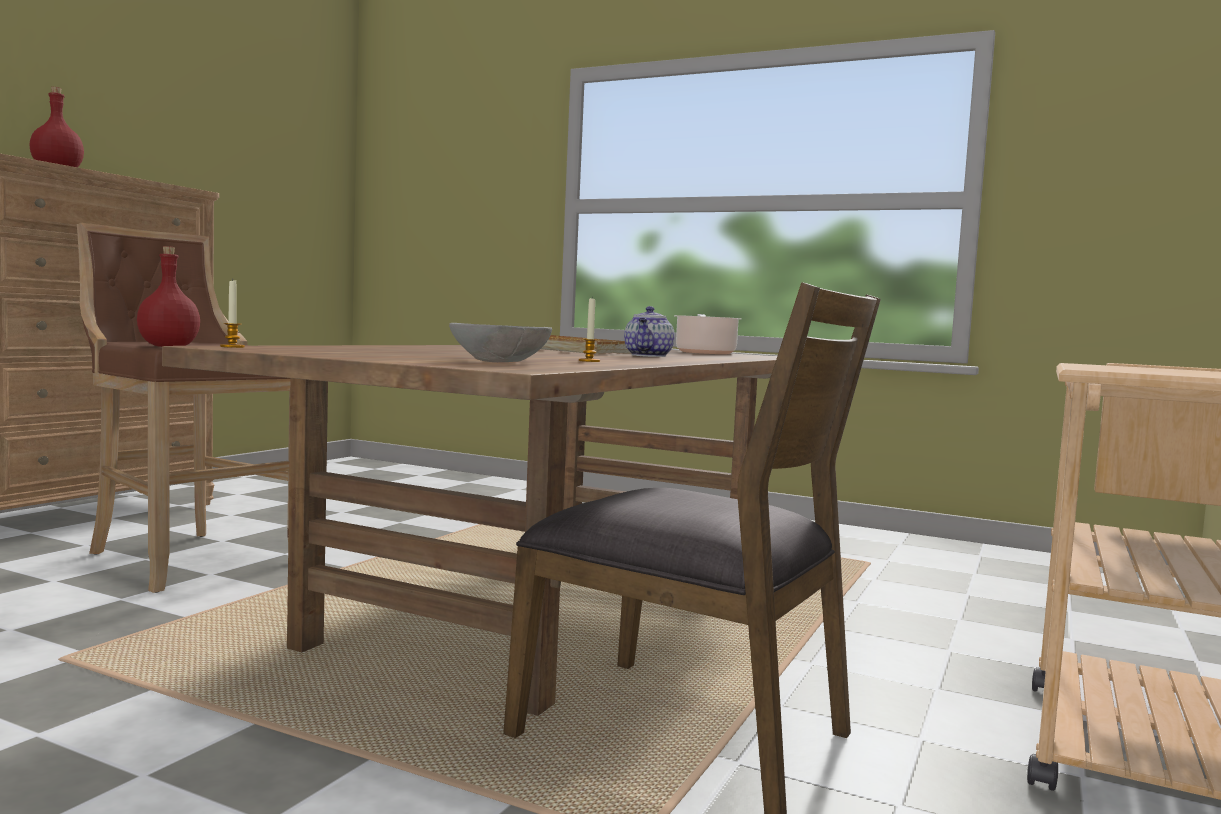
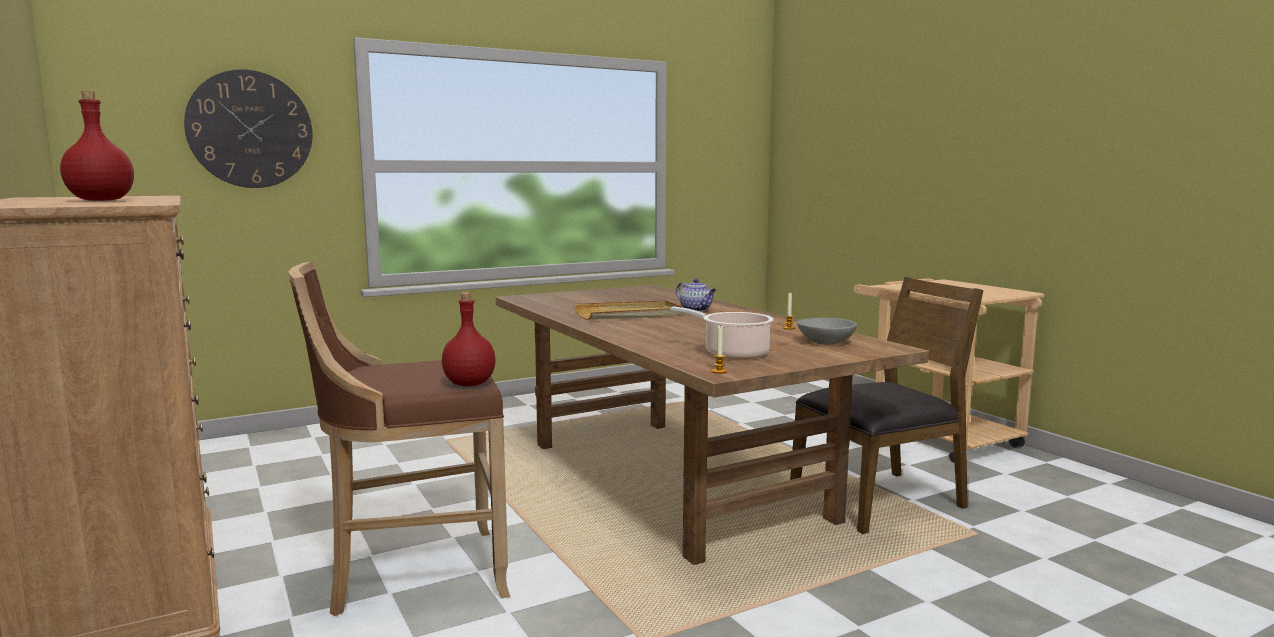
camera: 55 degrees left, 5 degrees up
(478, 173) = (250, 129): none -> wall clock
(705, 352) = (619, 292): cooking pot -> cooking pot (732, 353)

